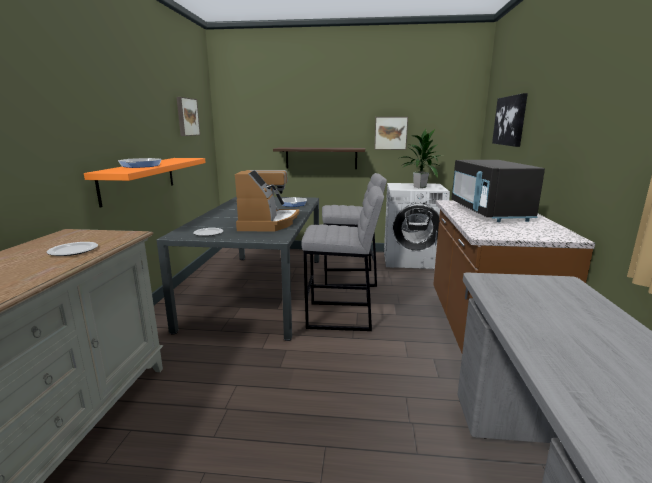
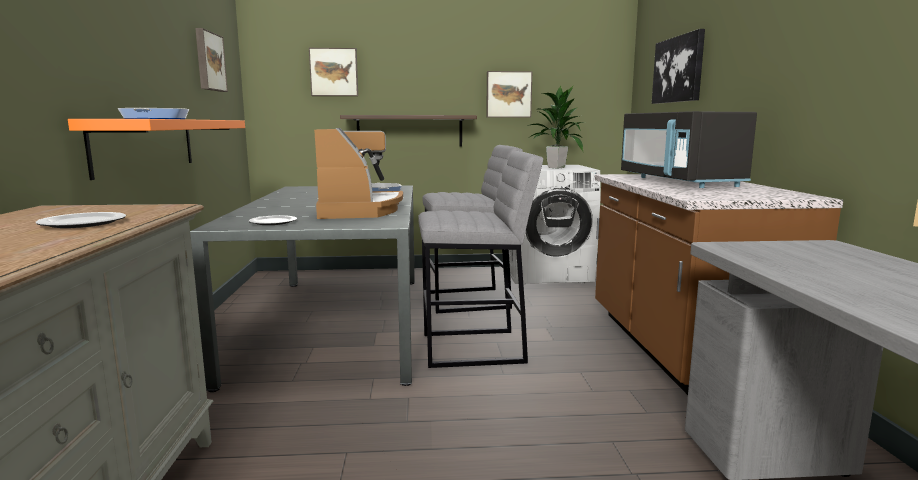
camera: 10 degrees left, 5 degrees down
(271, 118) = (334, 72): none -> picture

